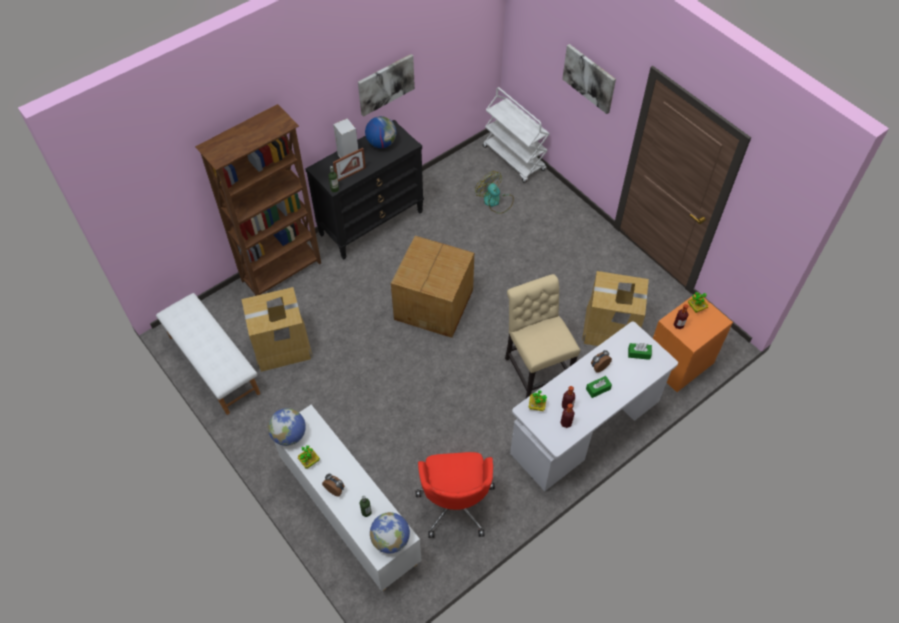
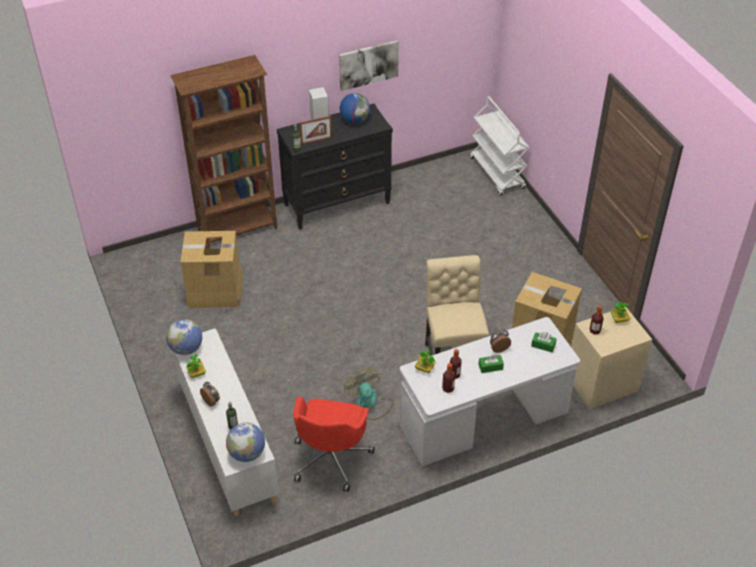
camera: 15 degrees right, 10 degrees down
(213, 365) = (147, 294): white bench -> none
(435, 304) = (373, 284): cardboard box -> none
(495, 201) = (464, 207): fan -> fan (370, 404)
(589, 78) = (563, 88): picture -> none
(678, 362) = (601, 383): orange nightstand -> beige nightstand

